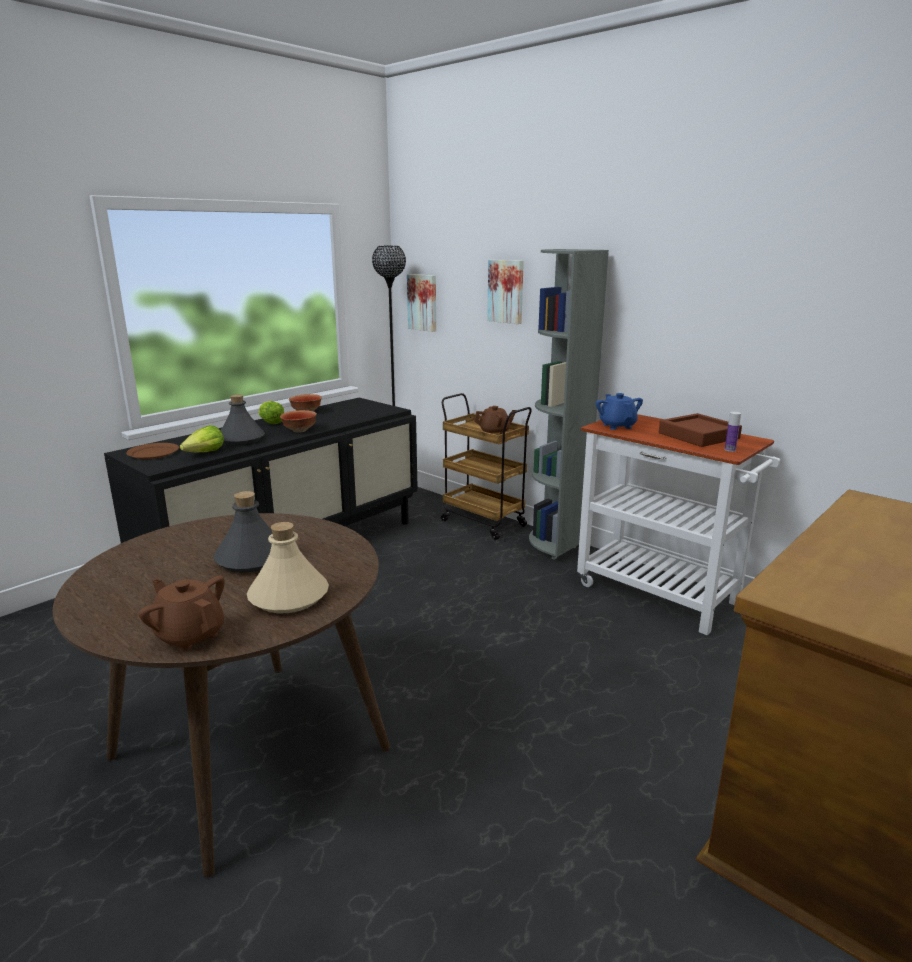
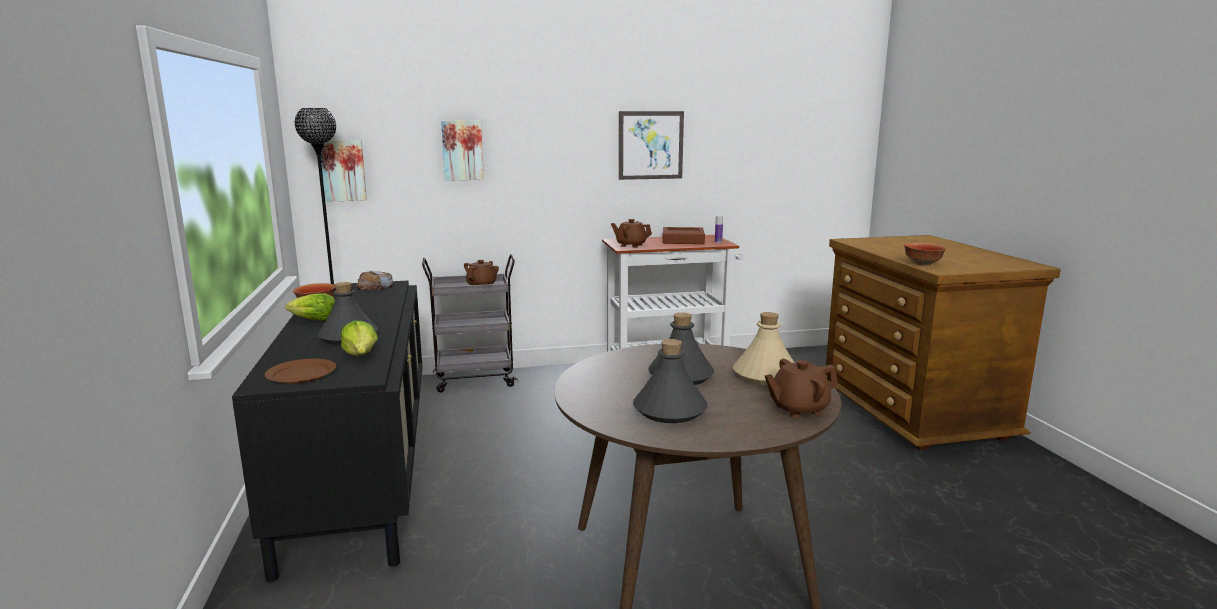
camera: 55 degrees left, 5 degrees down
(149, 576) = (669, 411): none -> grey bottle
(300, 431) = (377, 316): bowl -> bowl (923, 264)
(376, 409) = (375, 287): none -> bread
(484, 523) = (475, 381): brown cart -> grey cart
(552, 547) = (557, 374): grey bookcase -> none
(617, 426) = (631, 245): blue teapot -> brown teapot
(702, 301) = (650, 145): none -> picture

